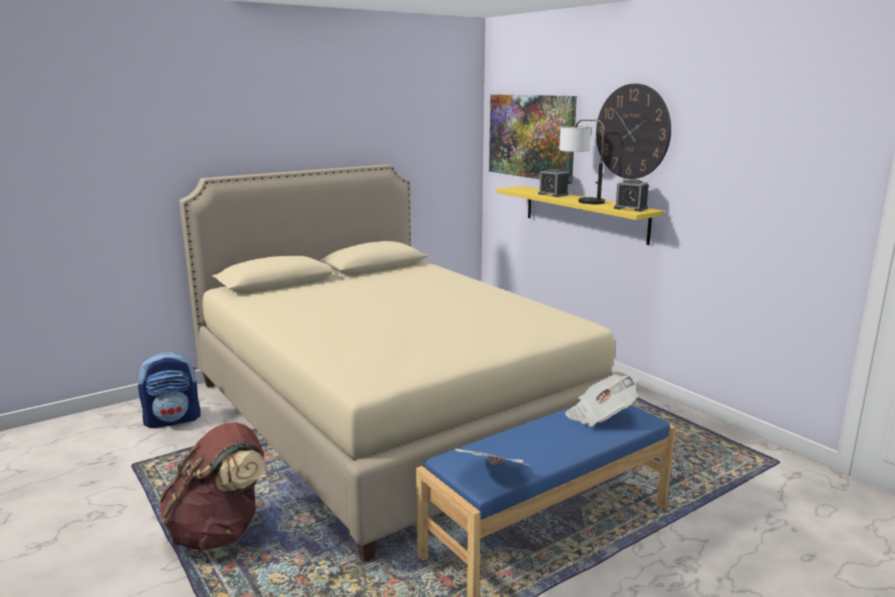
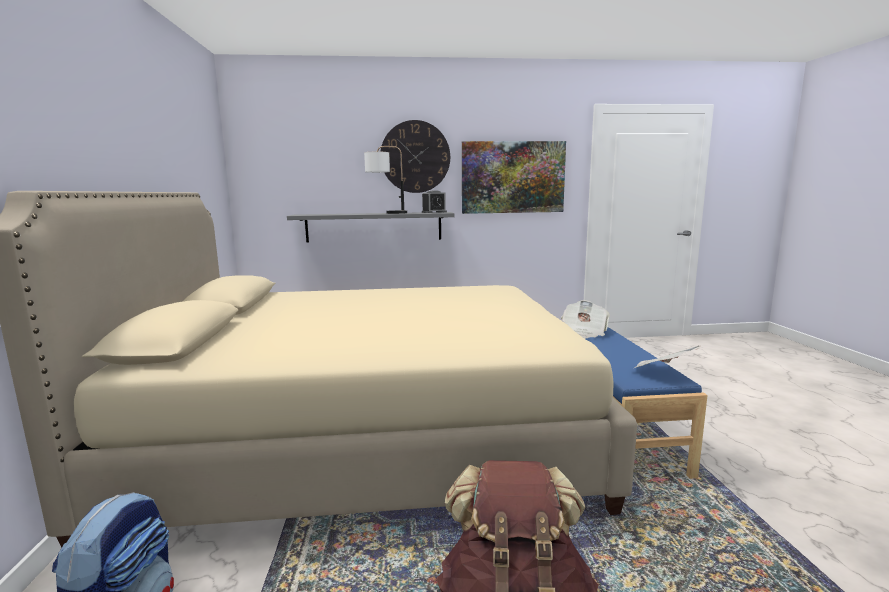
camera: 60 degrees left, 5 degrees down
(531, 136) = (300, 168): picture -> picture (513, 177)
(553, 194) = (350, 213): alarm clock -> none
(584, 213) = (374, 227): yellow shelf -> grey shelf

